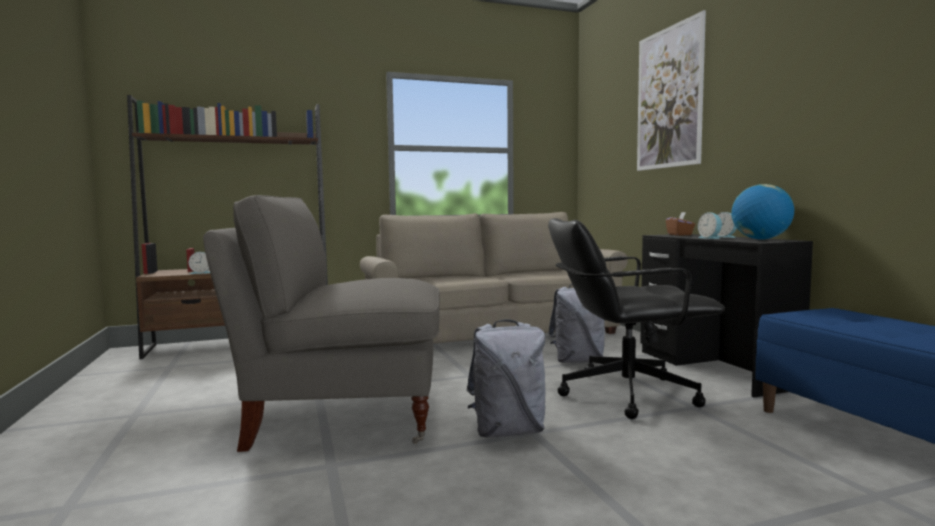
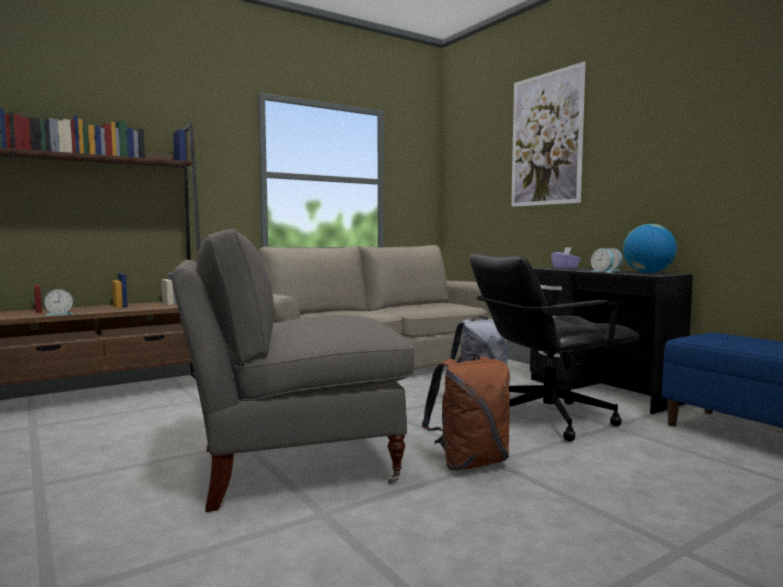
camera: 15 degrees left, 0 degrees up
(507, 431) = (469, 463): grey backpack -> brown backpack
(679, 235) = (565, 268): brown tissue box -> purple tissue box

